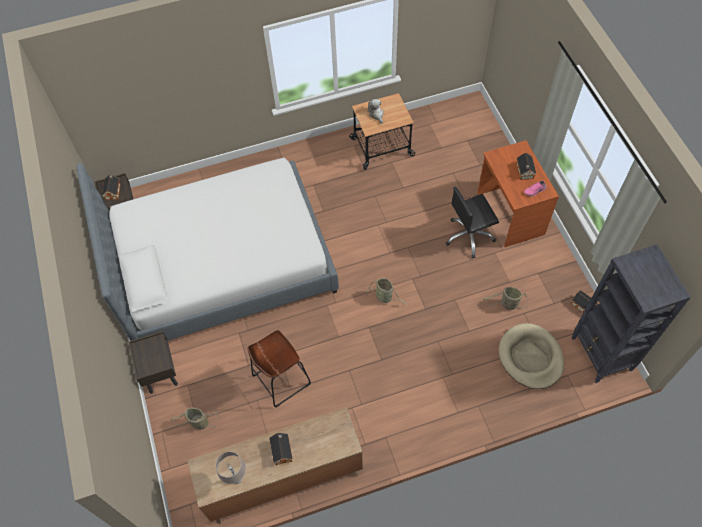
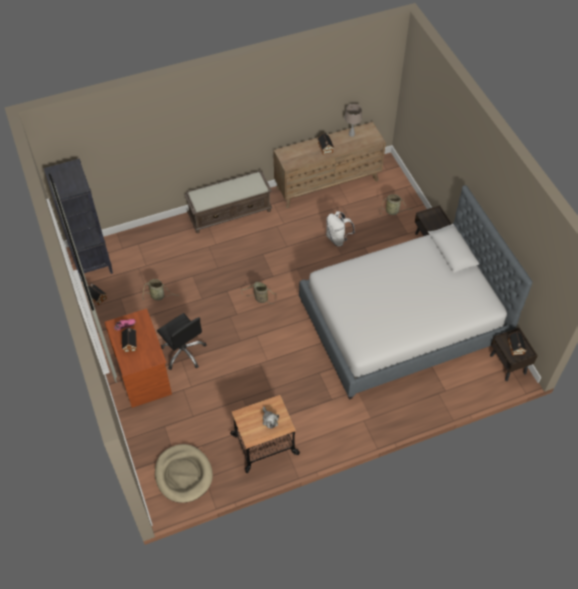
camera: 175 degrees right, 5 degrees down
(281, 379) = (338, 239): brown stool -> white backpack
(426, 429) = (230, 212): none -> brown bench
(469, 236) = (184, 352): black office chair -> black office chair turned 75 degrees clockwise
(530, 357) = (147, 259): beige dog bed -> beige dog bed (183, 474)

